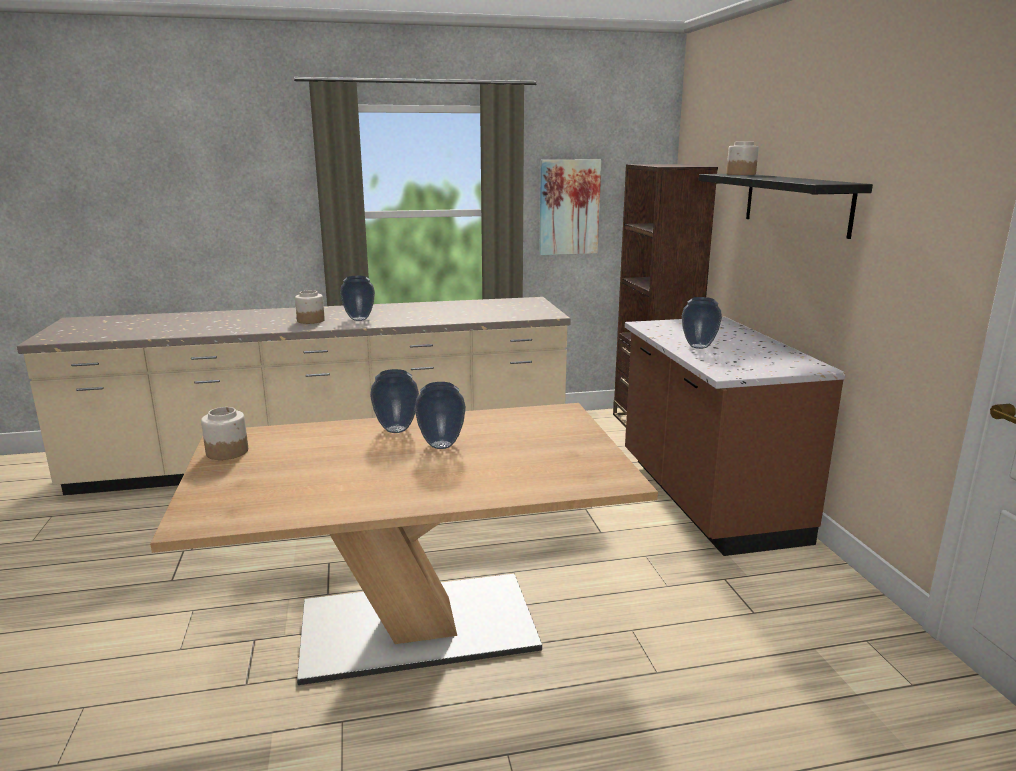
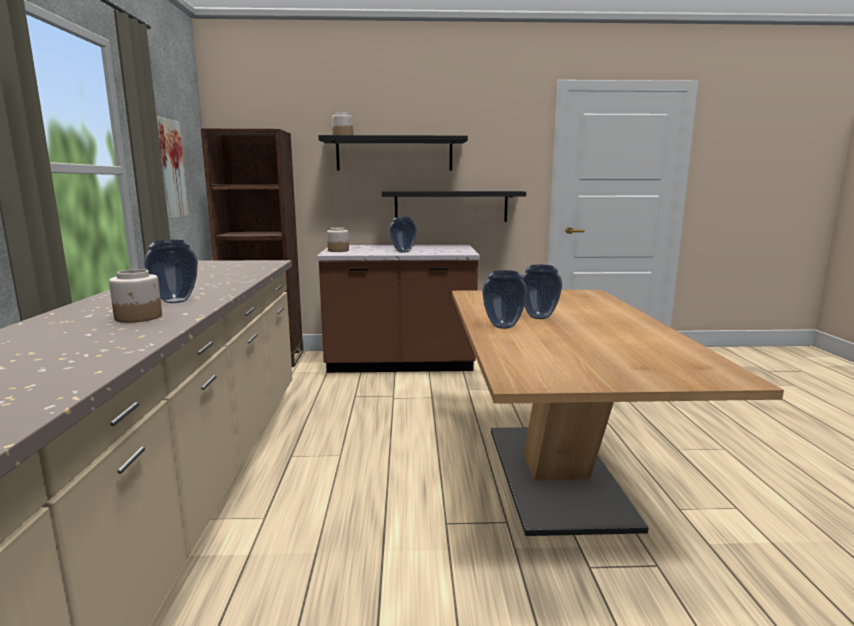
camera: 80 degrees left, 5 degrees down
(227, 452) = (565, 377): jar -> jar (338, 250)
(841, 299) = (451, 206): none -> black shelf

